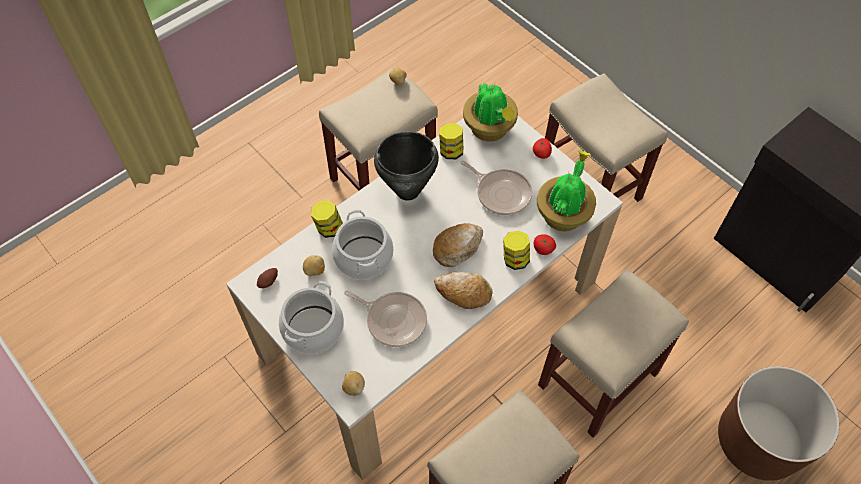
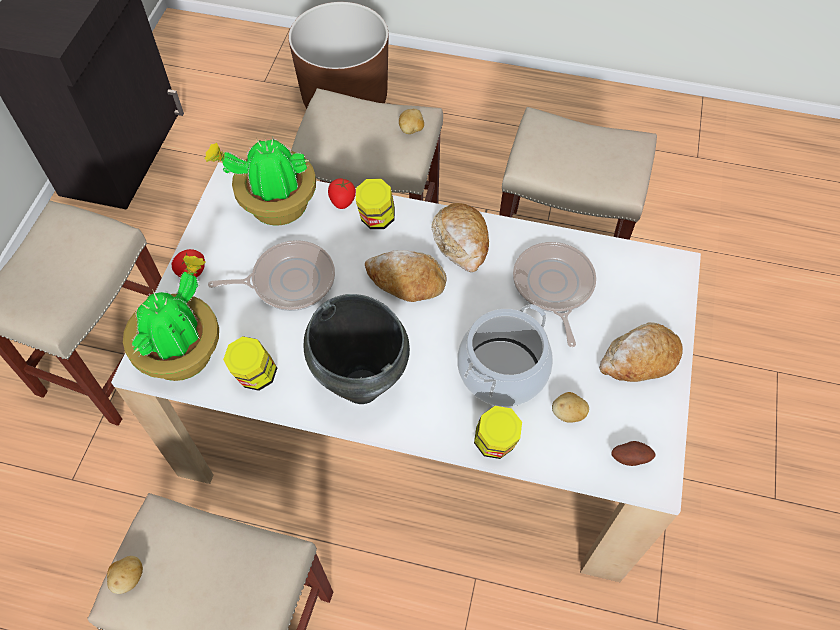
camera: 125 degrees left, 0 degrees up
(313, 329) = (639, 360): cooking pot -> bread
(354, 387) = (660, 274): potato -> potato (411, 130)
(501, 193) = (289, 281): frying pan -> frying pan turned 75 degrees clockwise

